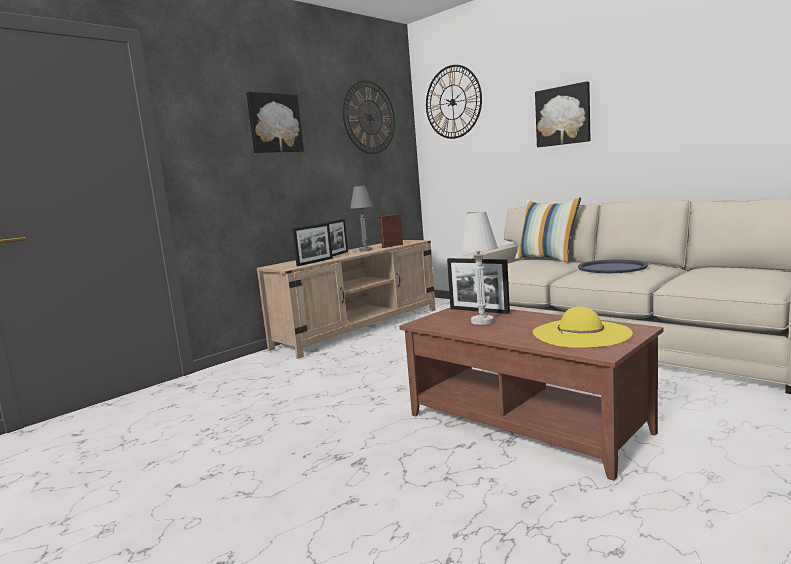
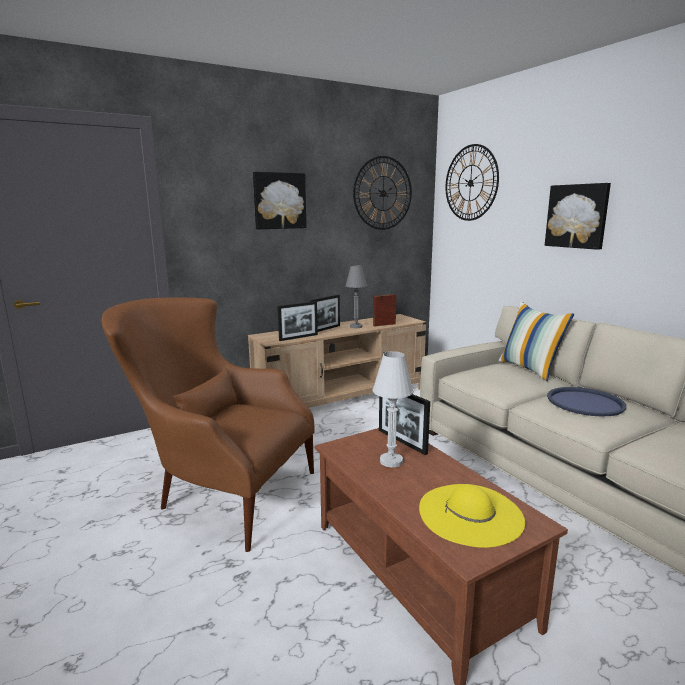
camera: 15 degrees right, 5 degrees up
(282, 413) = (218, 491): none -> brown armchair

